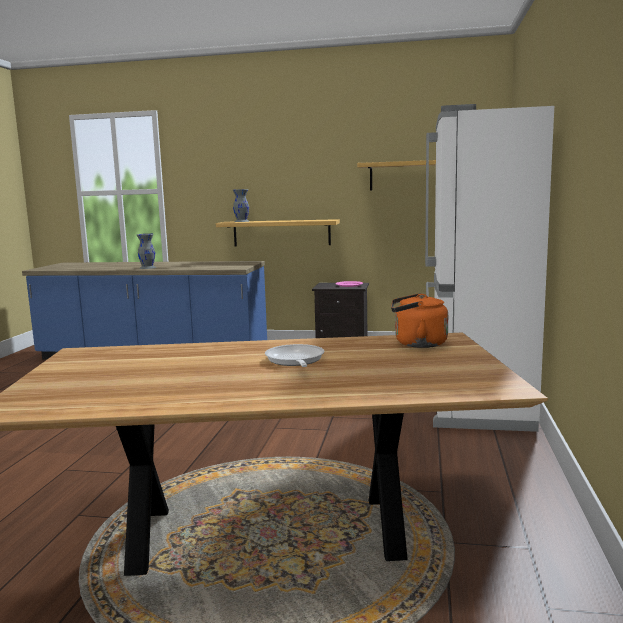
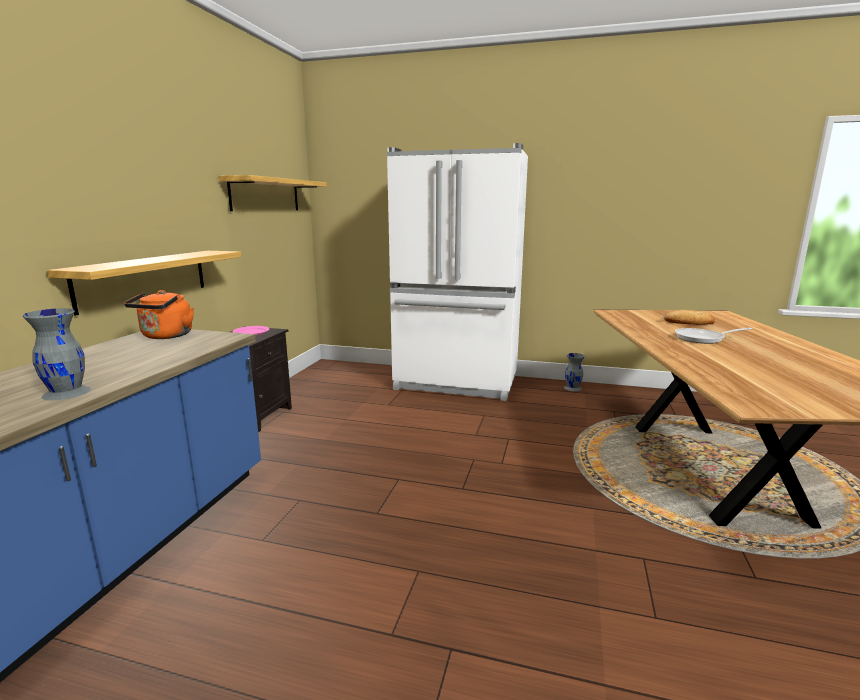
camera: 85 degrees left, 5 degrees up
(242, 221) = (102, 265): grey vase -> grey vase (573, 388)
(398, 363) = (688, 322): none -> bread
(417, 344) = (633, 317): orange kettle -> orange kettle (165, 336)

